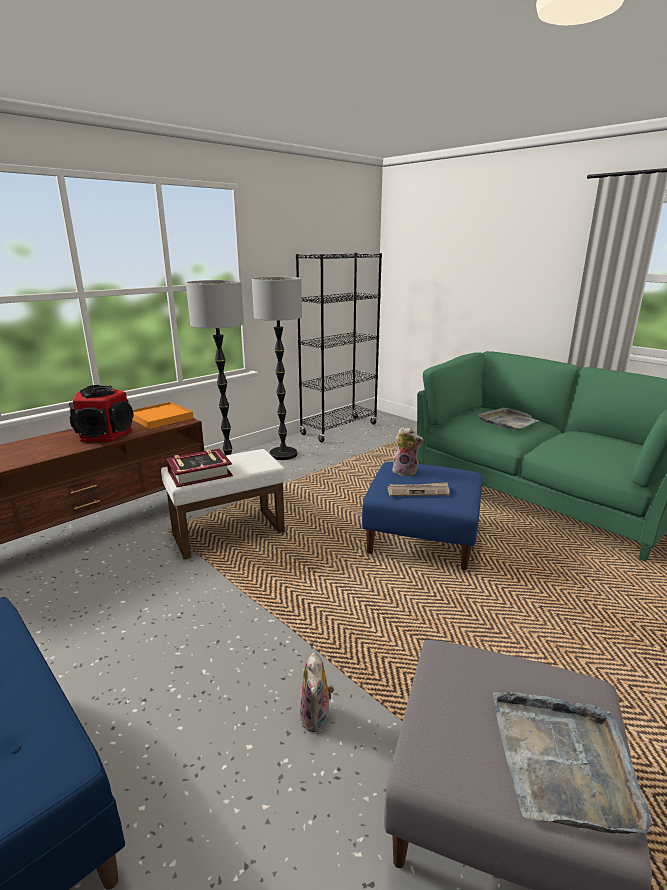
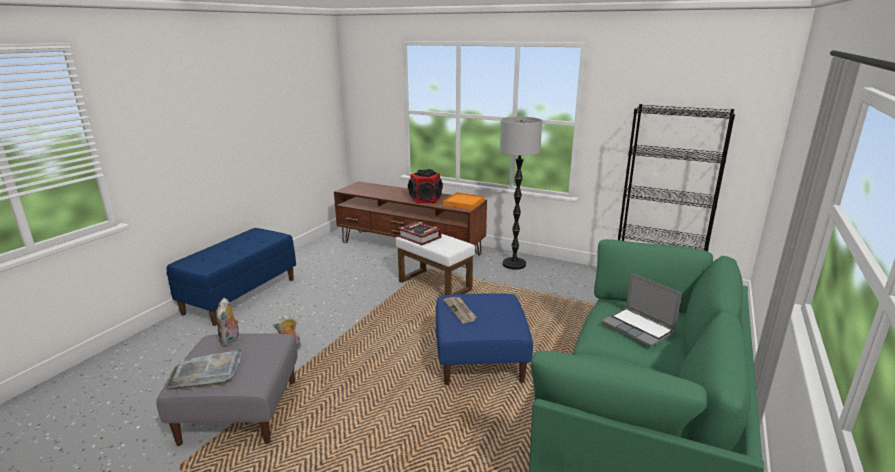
camera: 70 degrees right, 0 degrees up
(283, 454) = (567, 275): floor lamp -> none
(405, 471) = (493, 302): plush toy -> plush toy (230, 341)
(507, 421) = (639, 328): grey tray -> laptop

